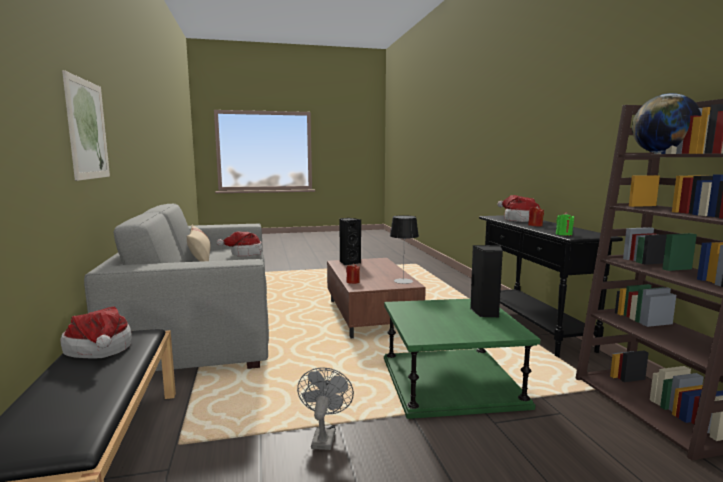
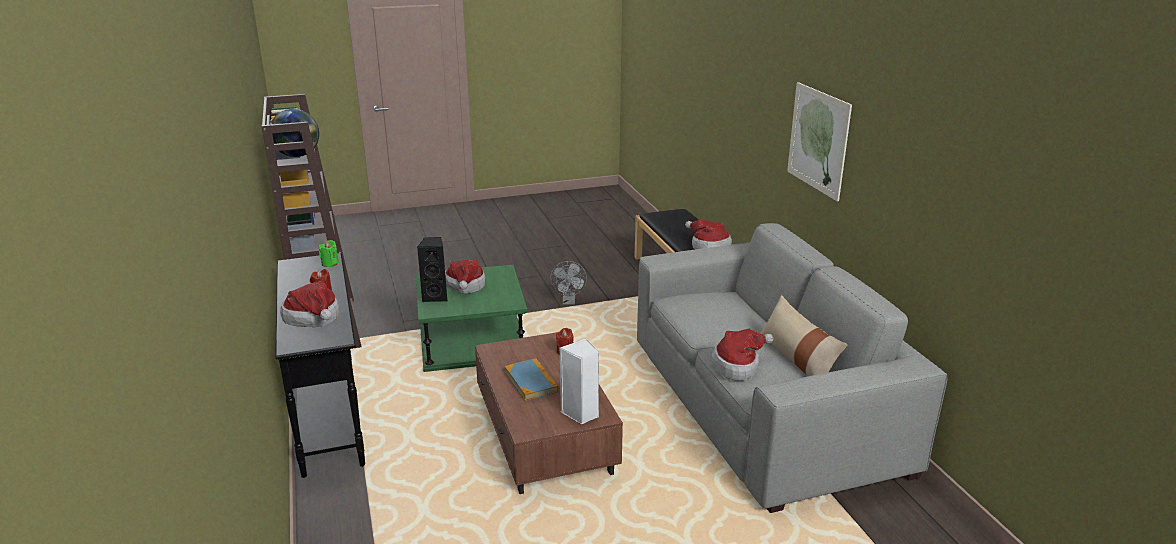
camera: 175 degrees right, 15 degrees up
(349, 262) = (581, 413): black speaker -> white speaker
(378, 271) = (531, 382): none -> book
(403, 281) = (499, 356): table lamp -> none
(459, 320) = (465, 287): none -> hat

